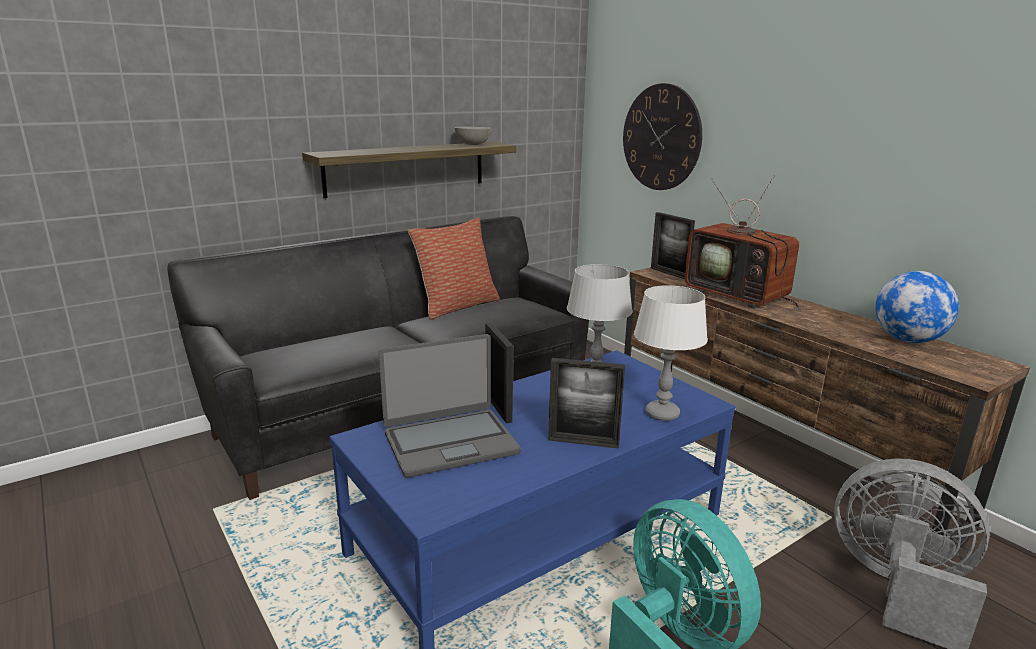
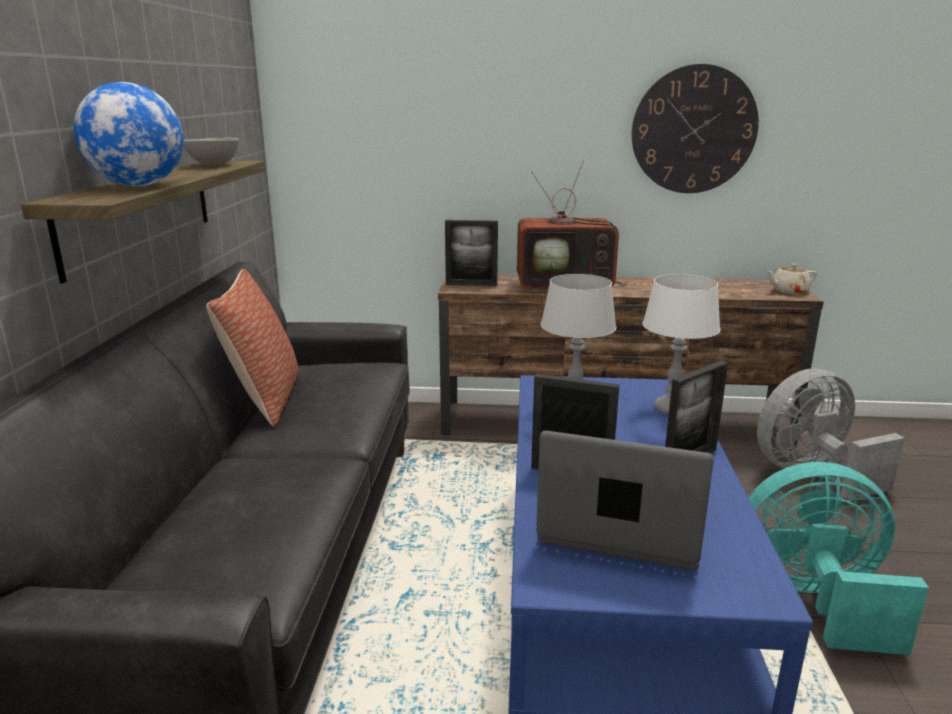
camera: 50 degrees left, 0 degrees up
(450, 442) = (620, 528): laptop -> laptop turned 90 degrees counterclockwise
(661, 137) = (402, 136): wall clock -> wall clock (693, 130)
(908, 340) = (721, 284): globe -> globe (138, 186)
(974, 370) = (788, 291): none -> beige teapot

